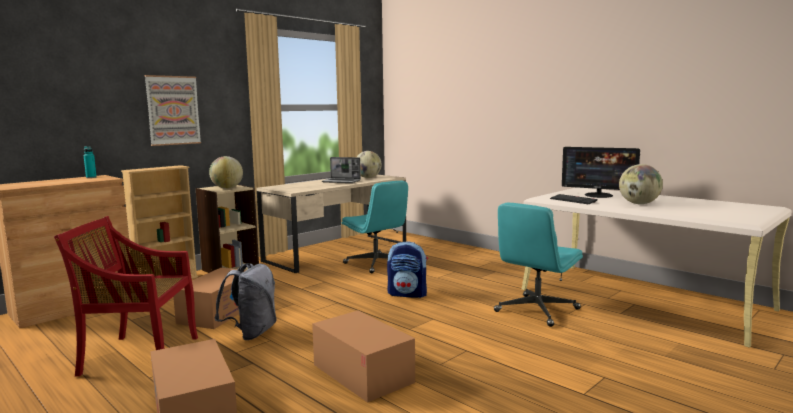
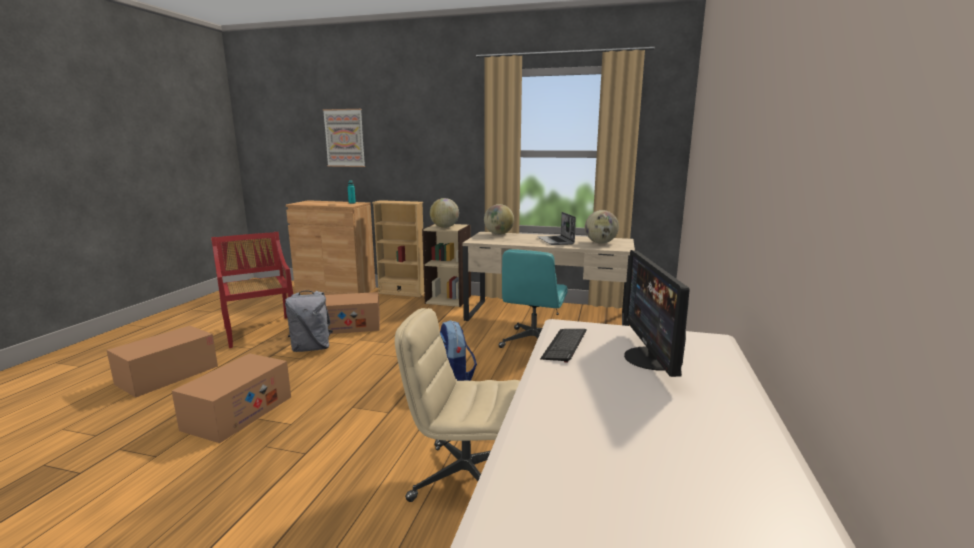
camera: 60 degrees right, 5 degrees up
(173, 110) = (422, 154): picture -> picture (344, 138)
(536, 311) = (464, 477): turquoise office chair -> beige office chair
(639, 204) = (602, 400): globe -> globe (498, 234)

